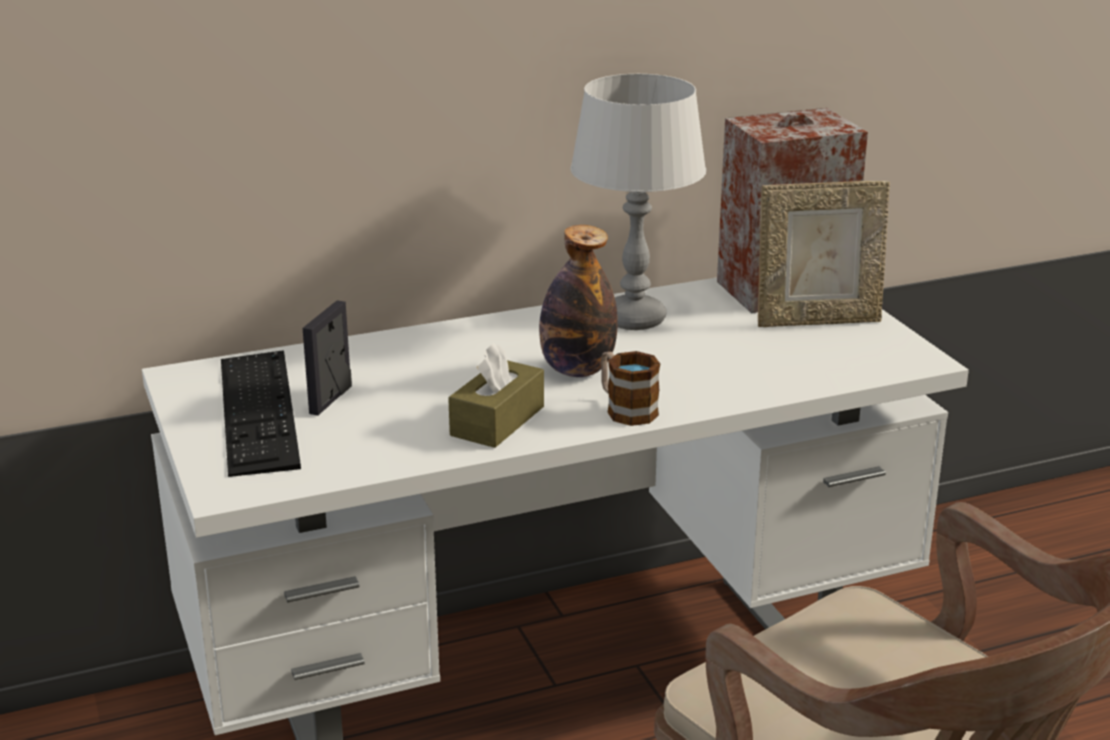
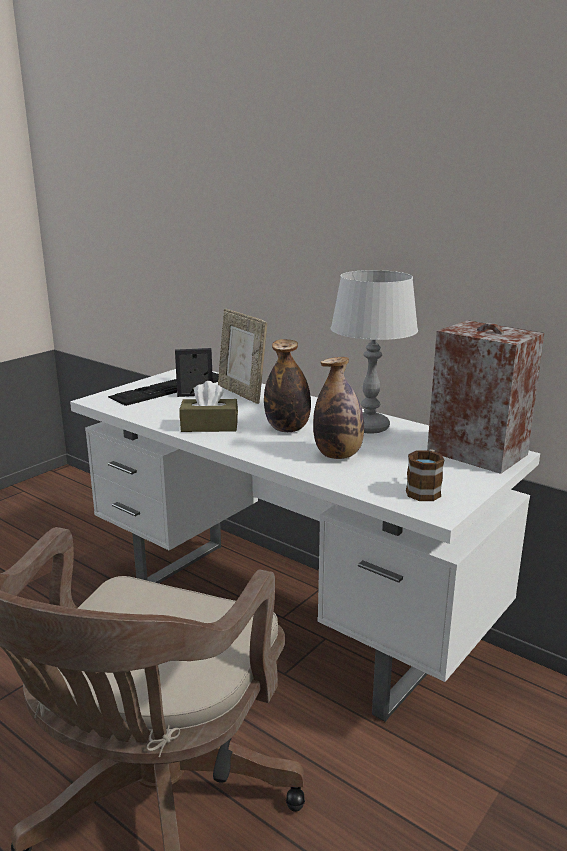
camera: 60 degrees right, 5 degrees down
(625, 409) = (255, 448): mug -> mug (425, 490)
(710, 365) = (338, 455): none -> bottle
(817, 320) = (447, 470): picture frame -> picture frame (242, 393)

